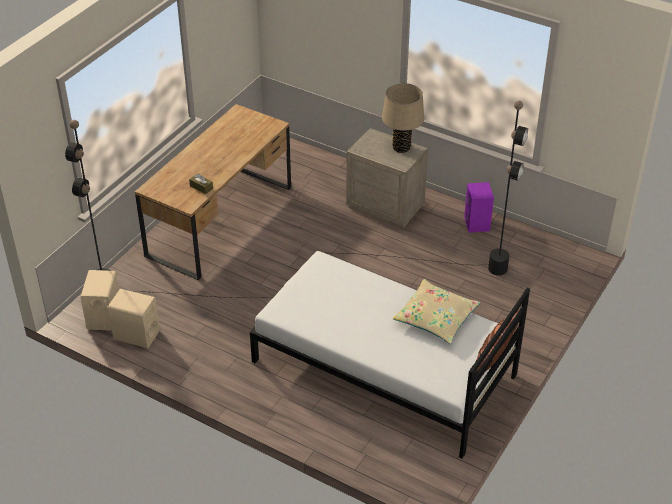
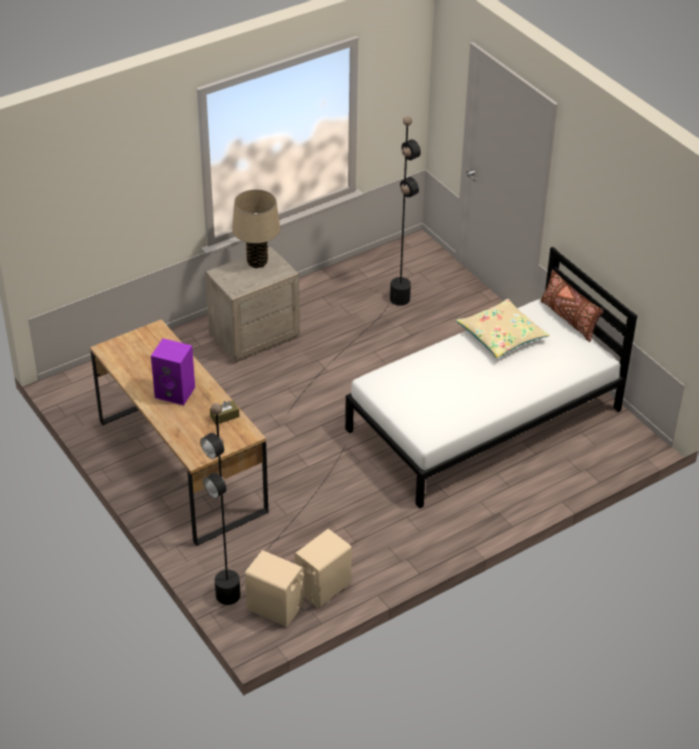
camera: 65 degrees left, 0 degrees up
(477, 224) = (328, 287): purple speaker -> purple speaker (176, 392)

